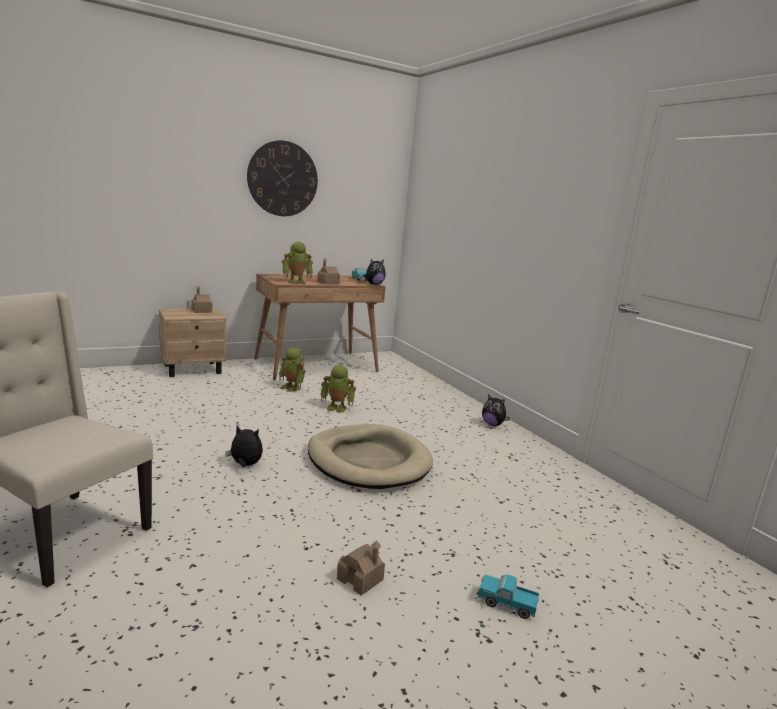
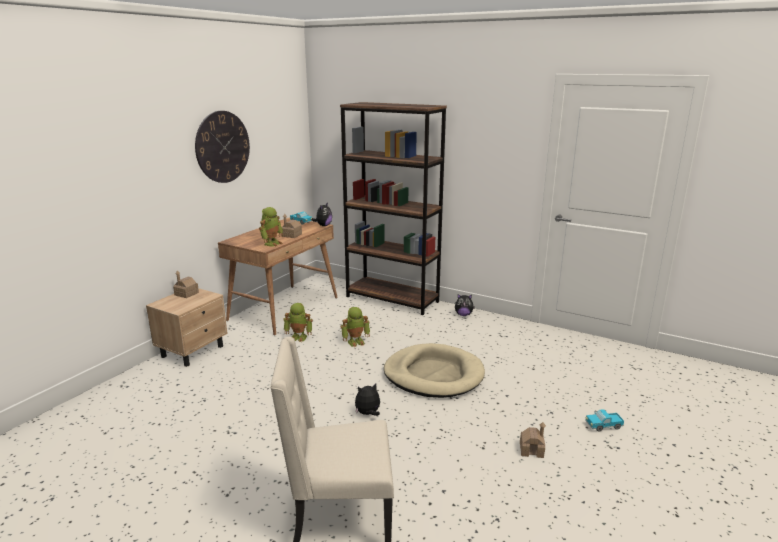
camera: 30 degrees left, 5 degrees up
(432, 389) = (392, 299): none -> brown bookcase

